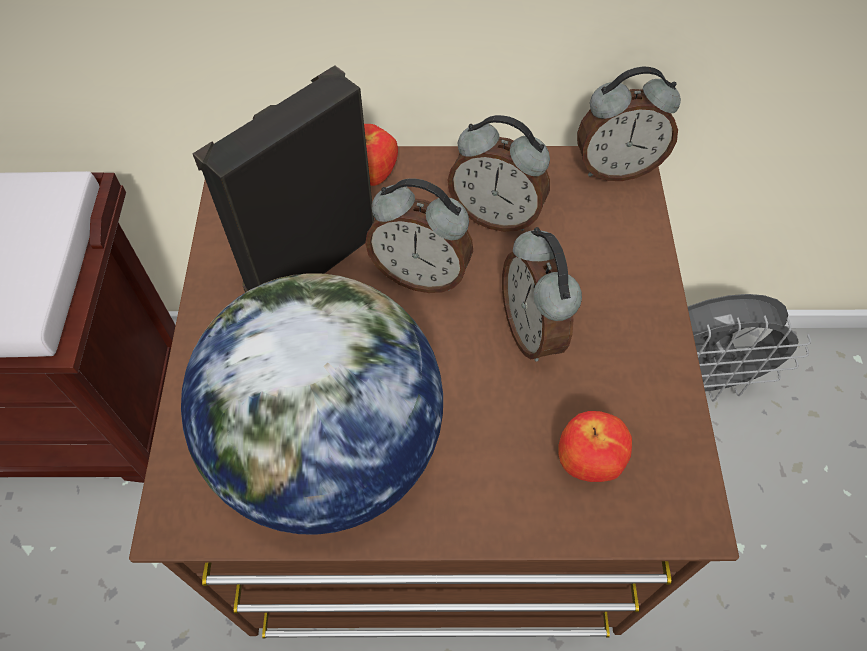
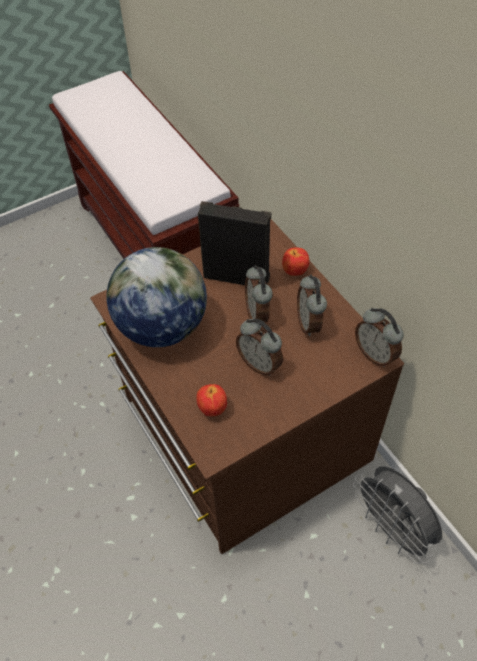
camera: 60 degrees right, 5 degrees down
(533, 330) = (260, 363): alarm clock -> alarm clock turned 90 degrees counterclockwise

